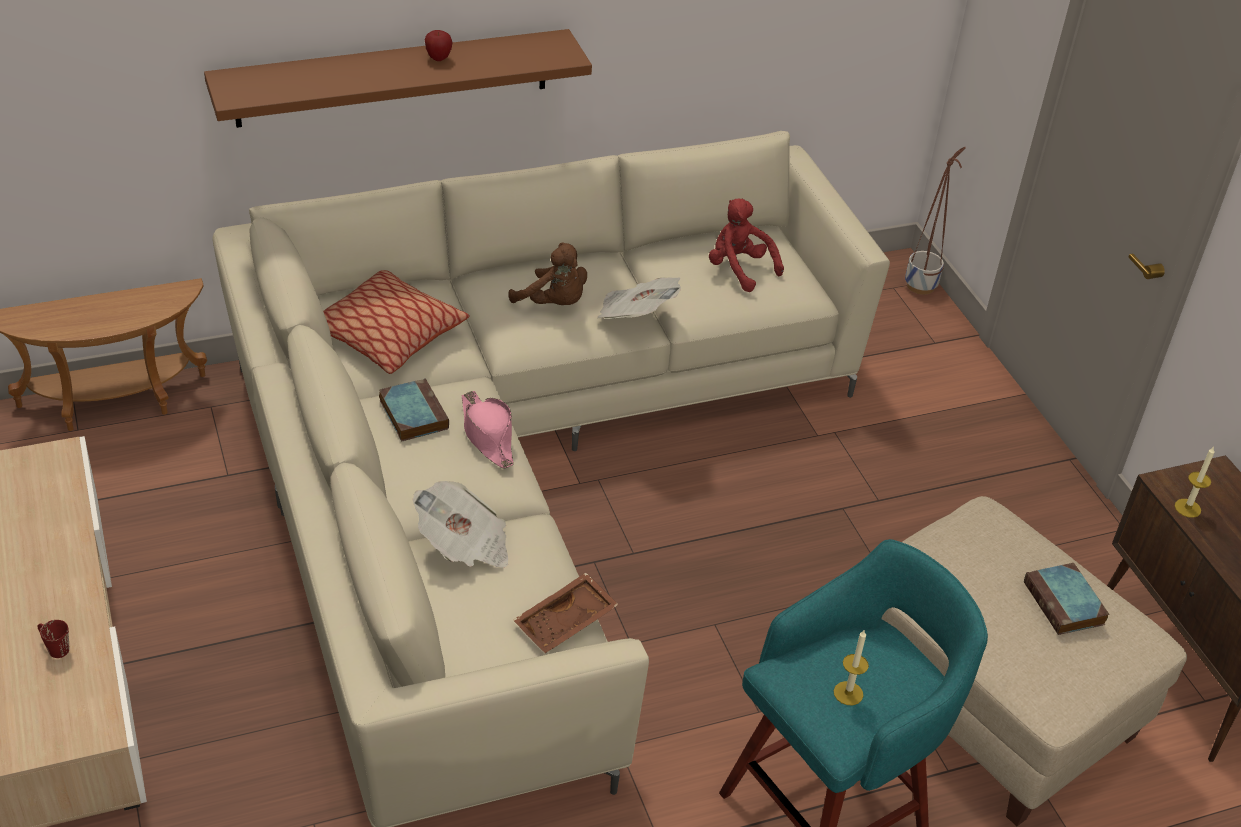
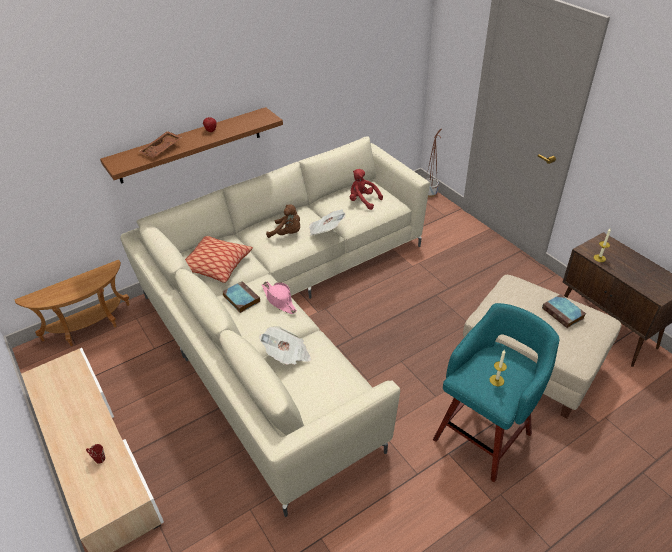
camera: 10 degrees left, 0 degrees up
(566, 622) = (349, 380): brown tray -> brown tray (162, 149)

